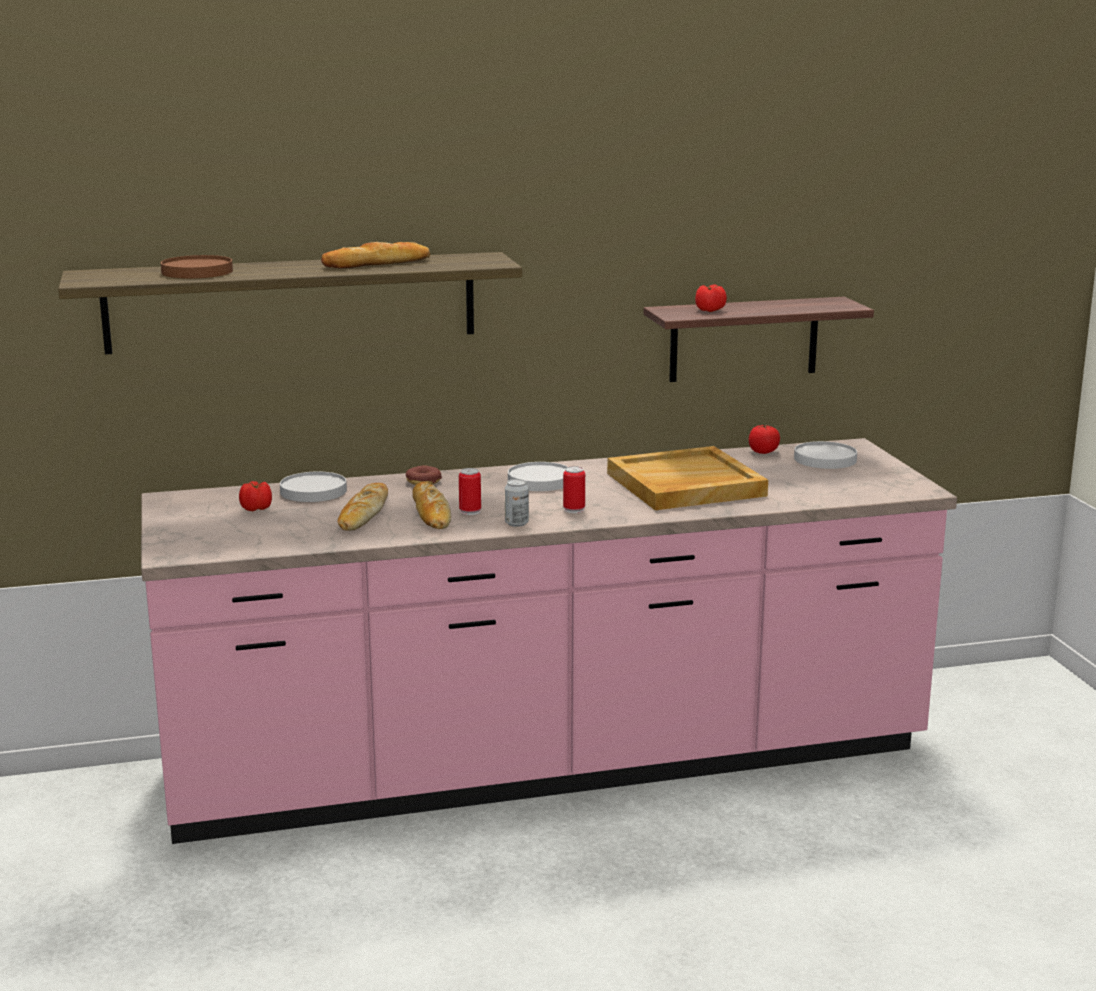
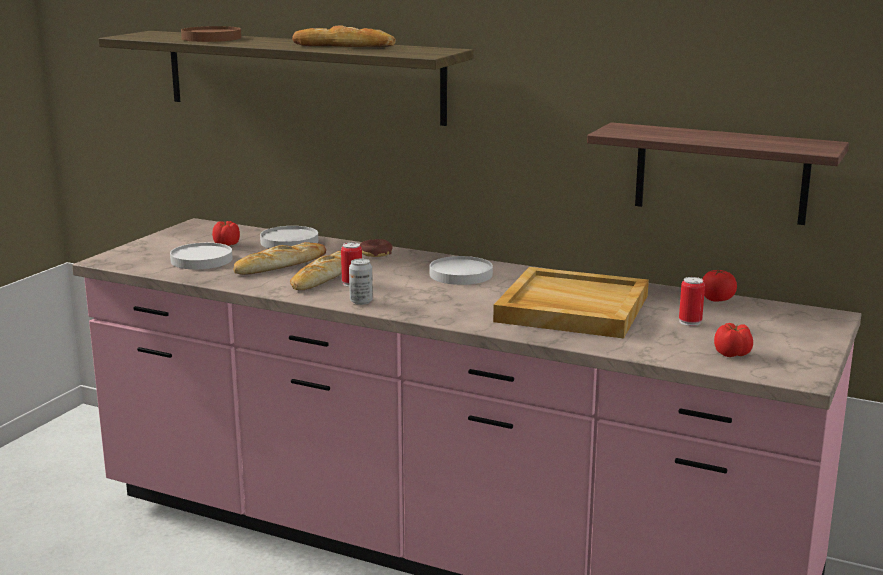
camera: 40 degrees right, 0 degrees up
(574, 509) = (430, 303): can -> can (690, 322)
(710, 310) = (659, 133): tomato -> tomato (733, 354)
(824, 459) = (765, 321): white plate -> white plate (202, 260)

